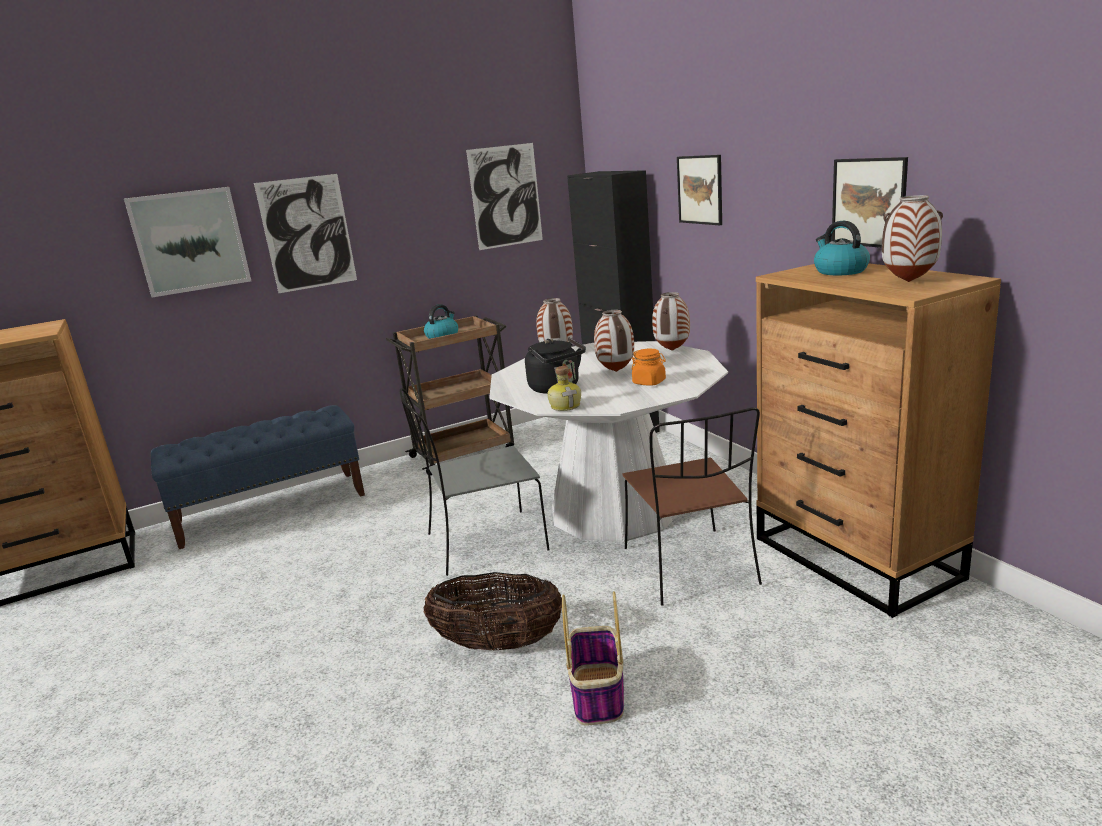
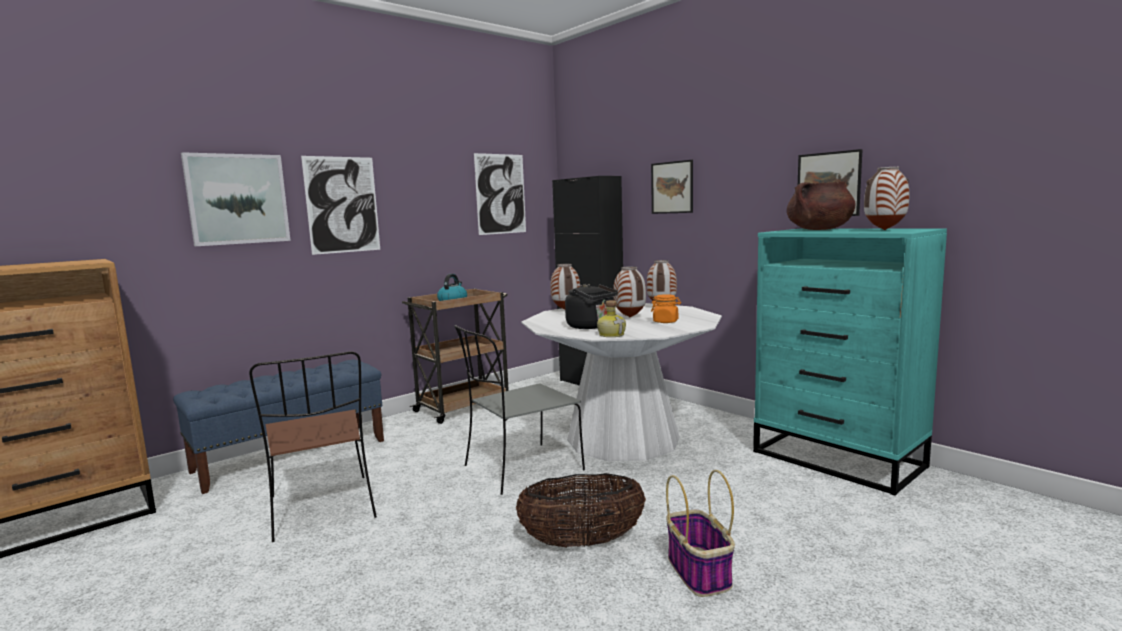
camera: 15 degrees left, 10 degrees down
(691, 568) = (715, 474): brown chair -> brown chair (323, 508)
(839, 271) = (819, 229): kettle -> brown cooking pot
(856, 558) = (839, 459): brown dresser -> turquoise dresser

